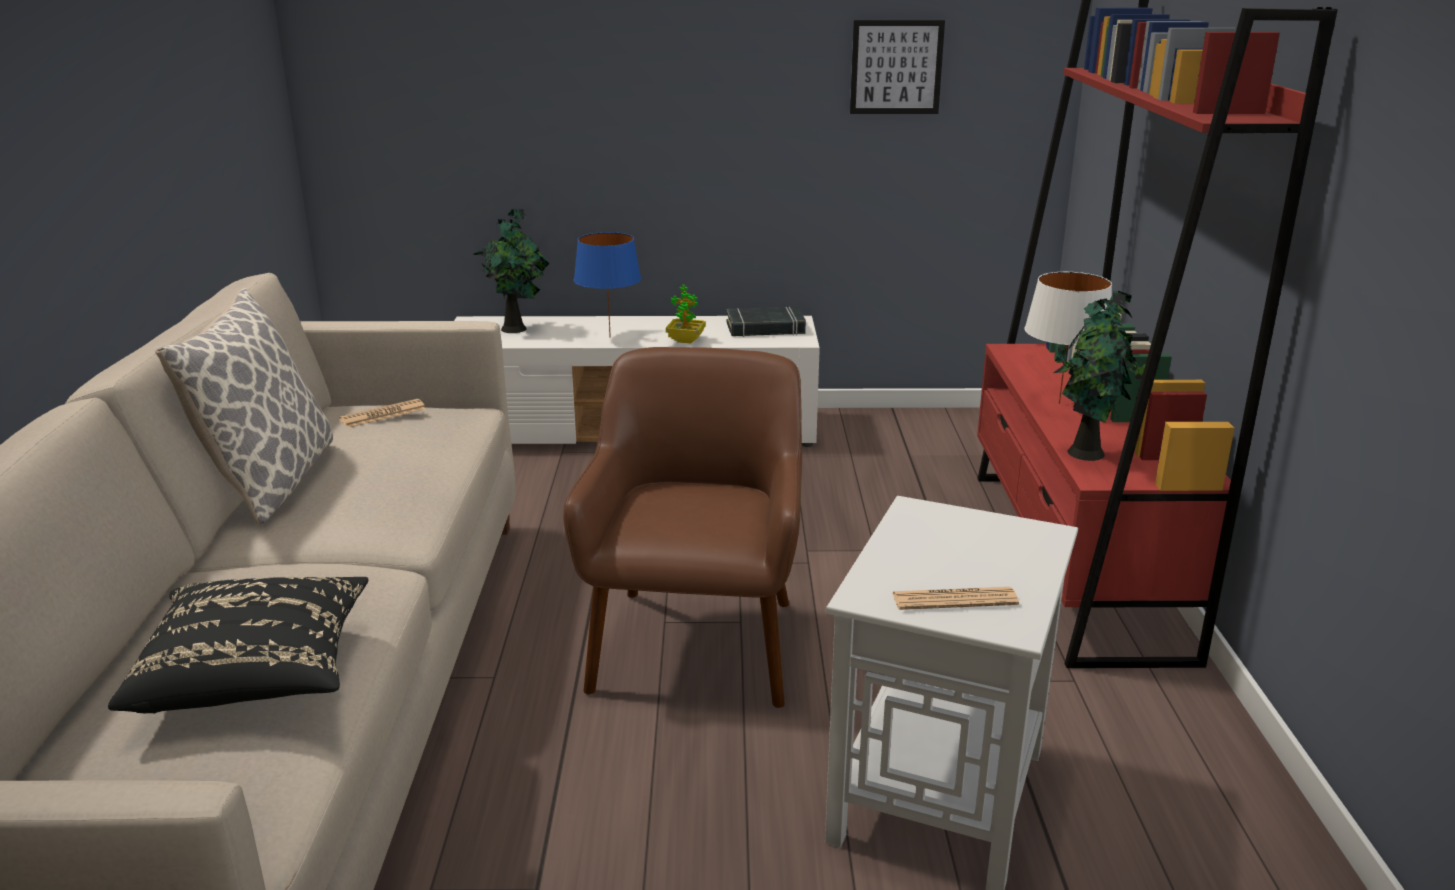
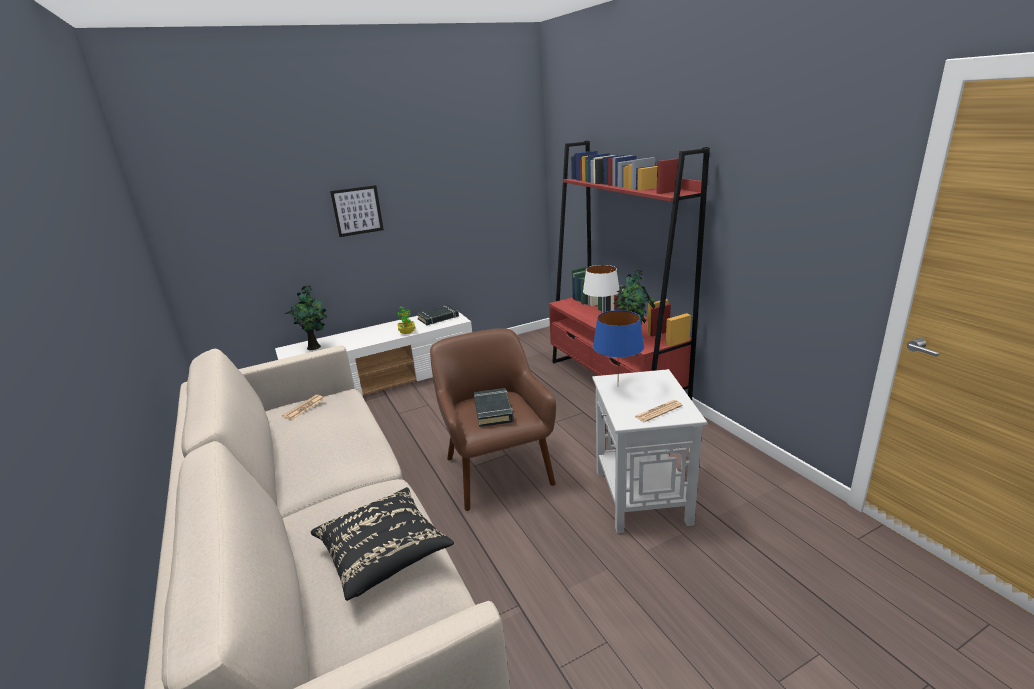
camera: 25 degrees left, 0 degrees up
(270, 482) = (279, 460): pillow -> none
(609, 337) = (368, 339): blue table lamp -> blue table lamp (617, 386)
(690, 513) = (493, 411): none -> black book
(896, 67) = (471, 187): picture -> picture (357, 211)

